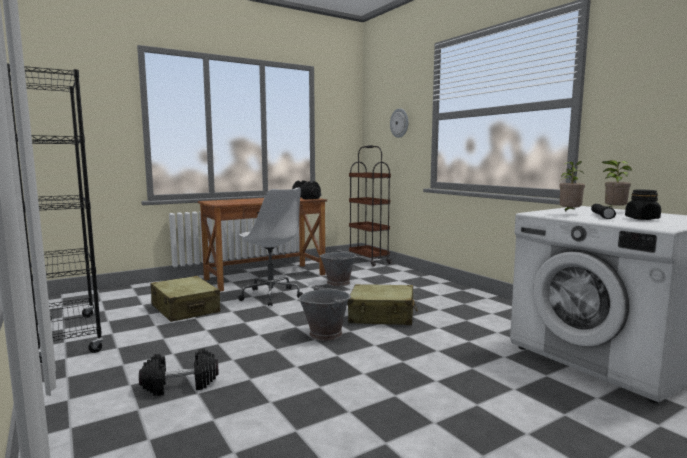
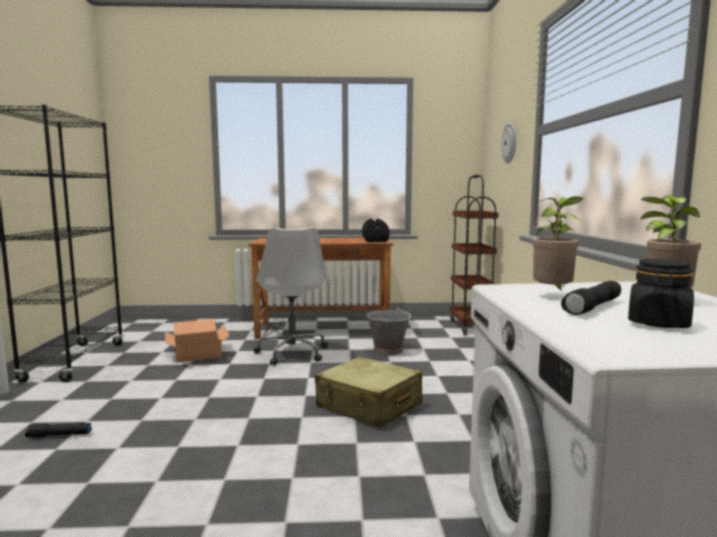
camera: 30 degrees right, 0 degrees up
(180, 385) = (58, 436): black dumbbell -> black flashlight
(185, 309) = (196, 353): beige suitcase -> cardboard box
(325, 334) = (269, 414): grey bucket -> none

